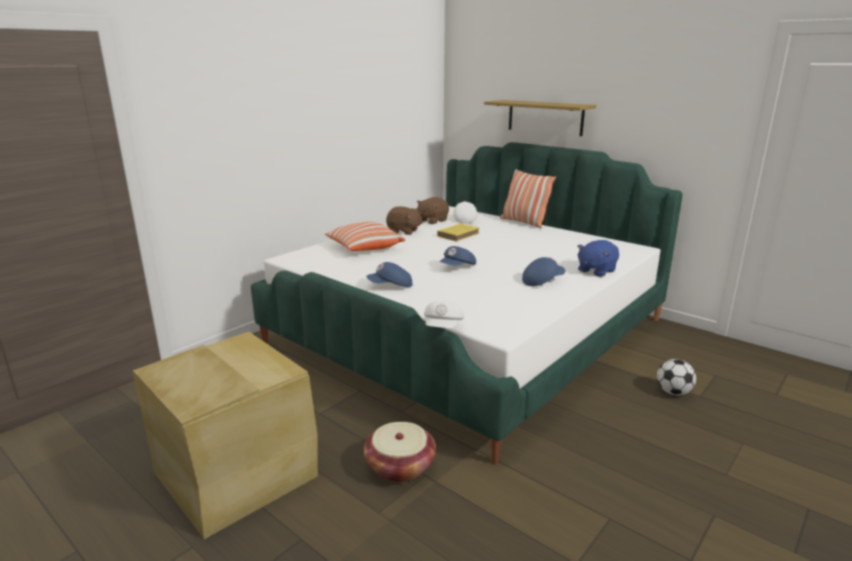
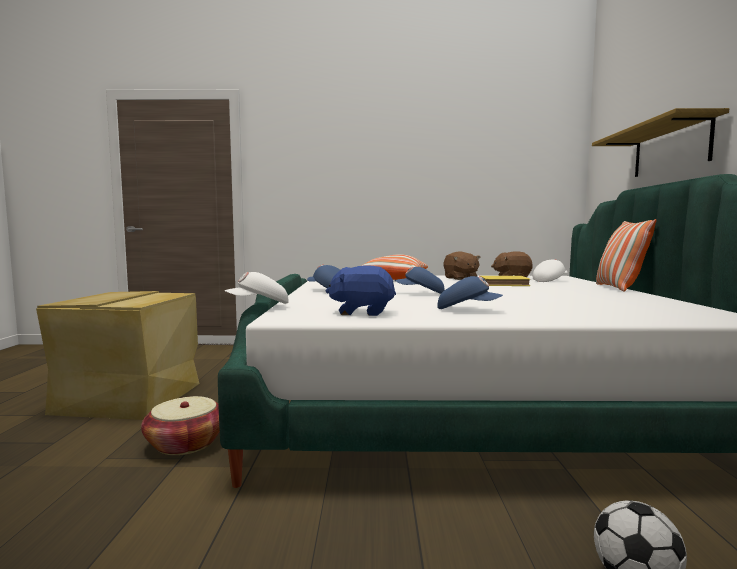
camera: 50 degrees right, 15 degrees down
(596, 271) = (574, 317): blue plush toy -> blue plush toy (362, 312)

